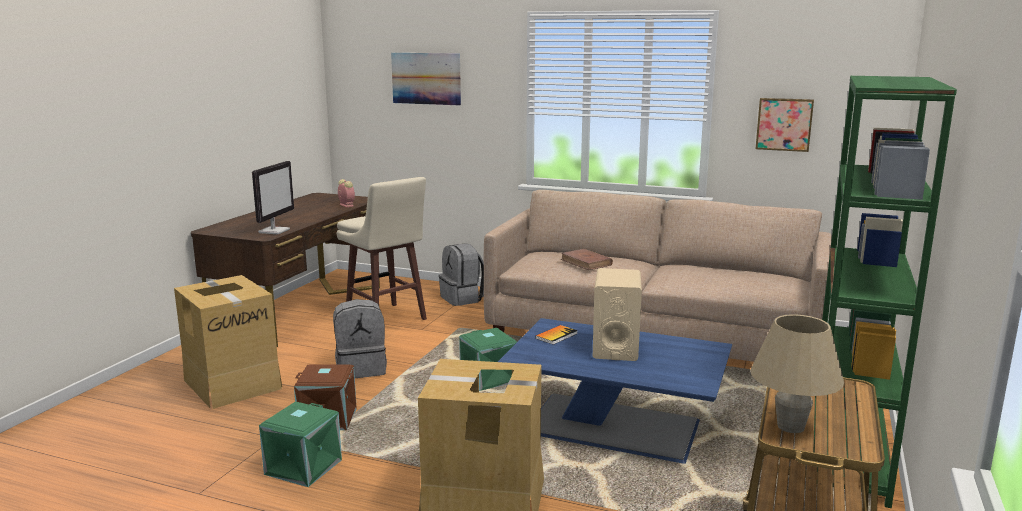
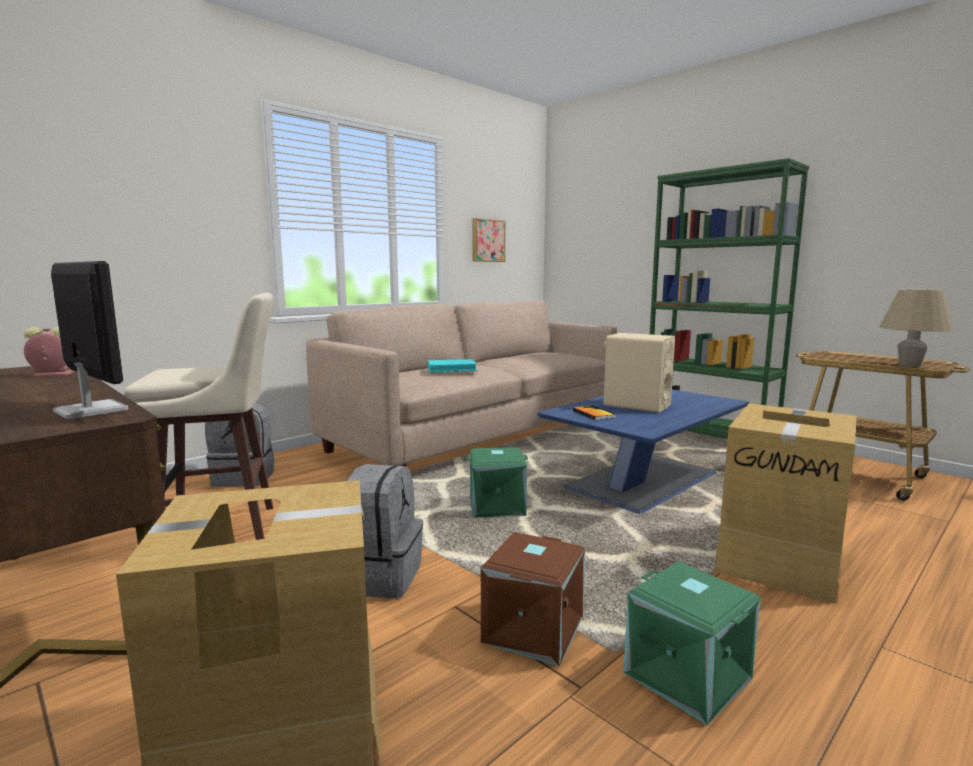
camera: 65 degrees left, 5 degrees down
(426, 78) = (103, 170): picture -> none
(586, 262) = (452, 369): brown book -> turquoise book

